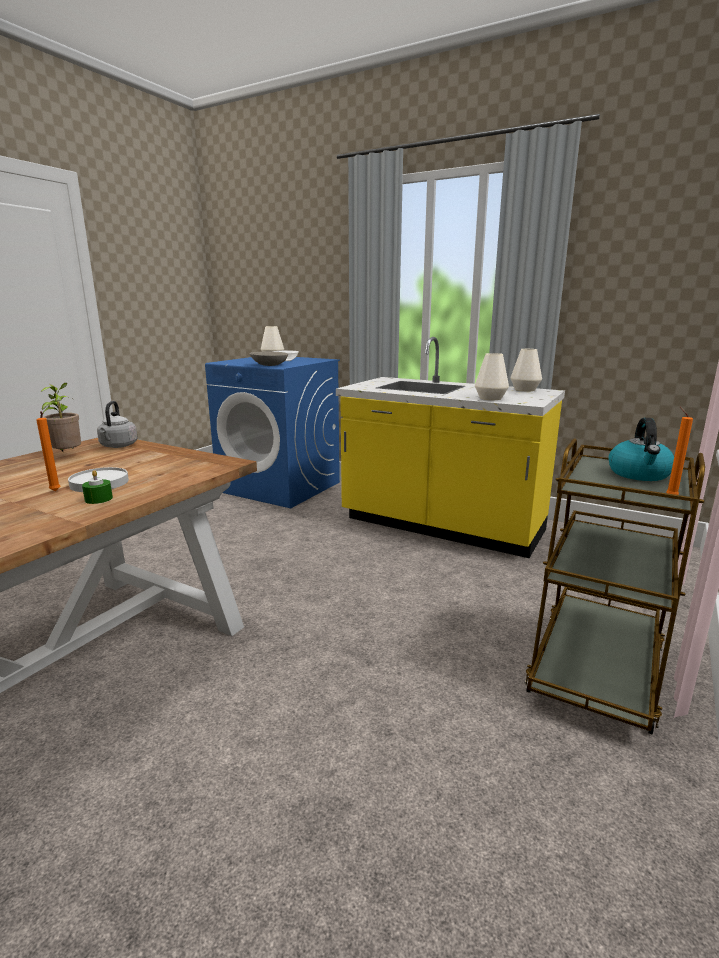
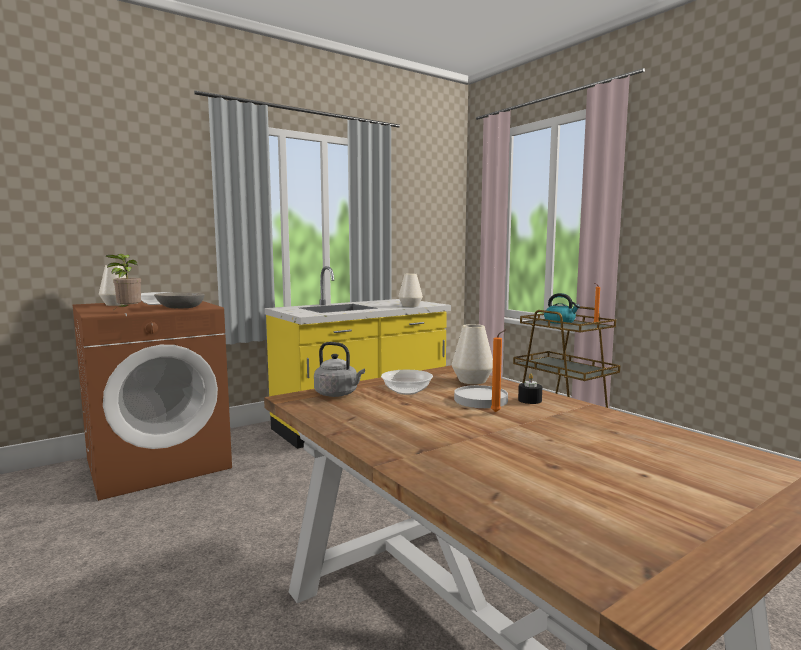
camera: 65 degrees left, 10 degrees down
(68, 456) = (355, 410): potted plant -> potted plant (127, 311)
(98, 499) = (529, 400): green candle -> black candle
(130, 460) = (406, 391): none -> bowl
(280, 487) = (159, 463): blue washing machine -> brown washing machine
(524, 390) = (390, 300): white vase -> white vase (472, 381)

